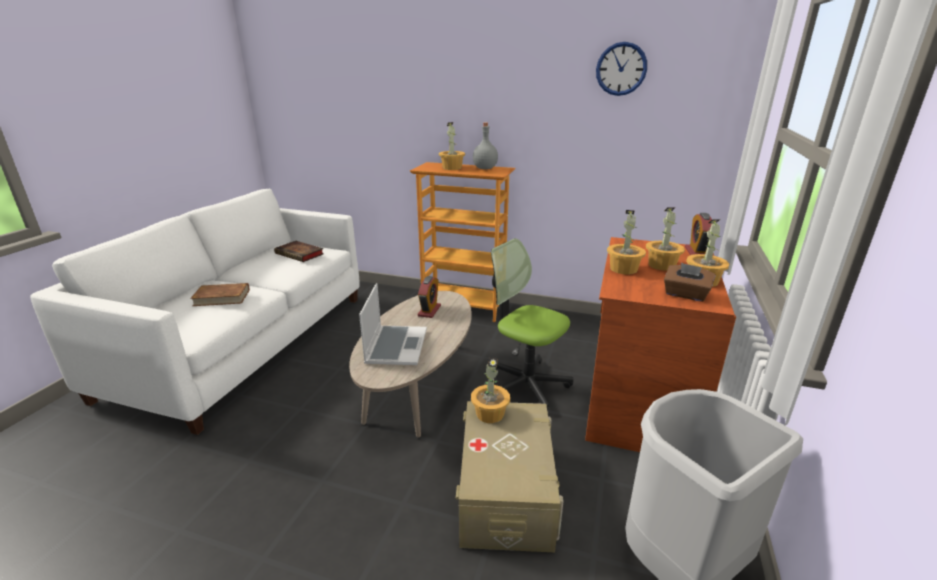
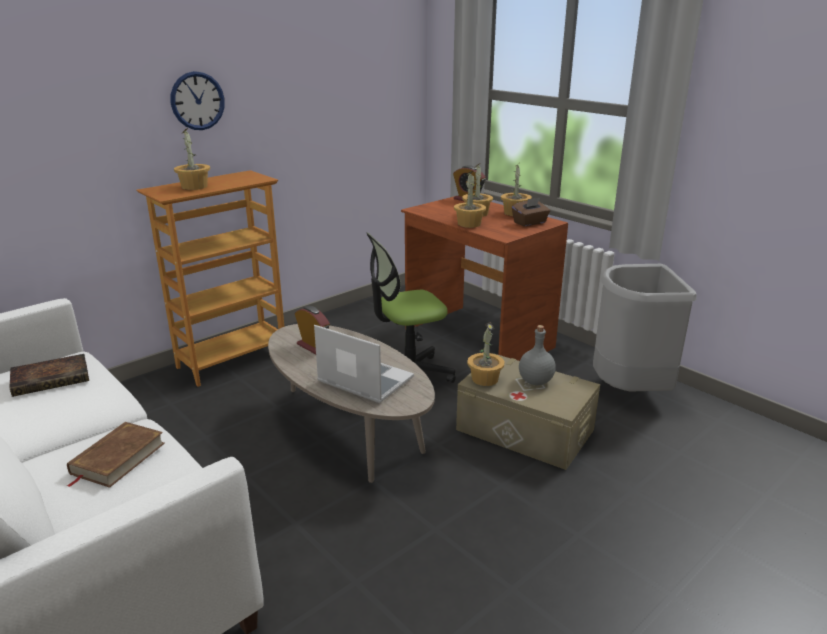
camera: 60 degrees left, 0 degrees up
(484, 168) = (228, 178): grey bottle -> grey bottle (535, 381)
(621, 69) = (328, 49): wall clock -> wall clock (197, 101)

